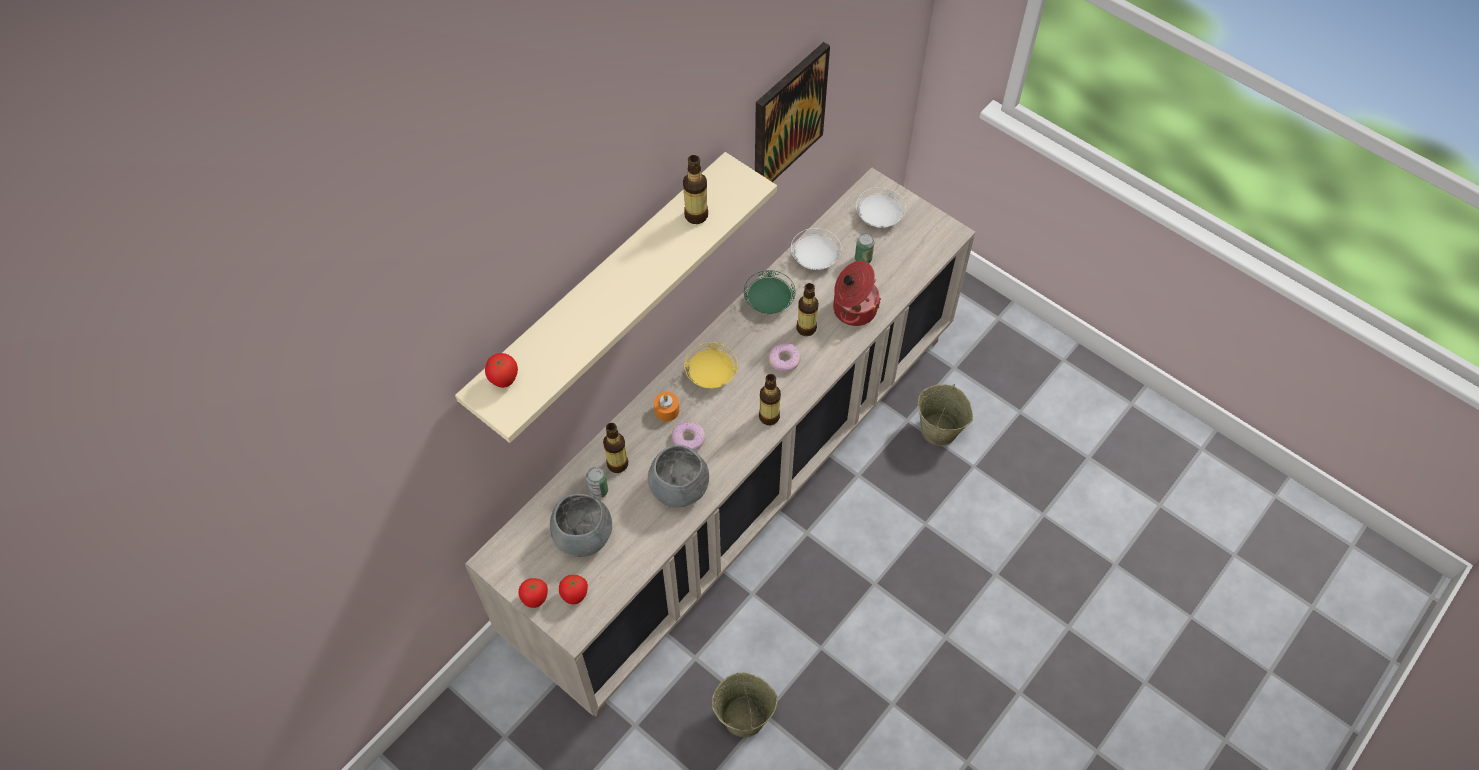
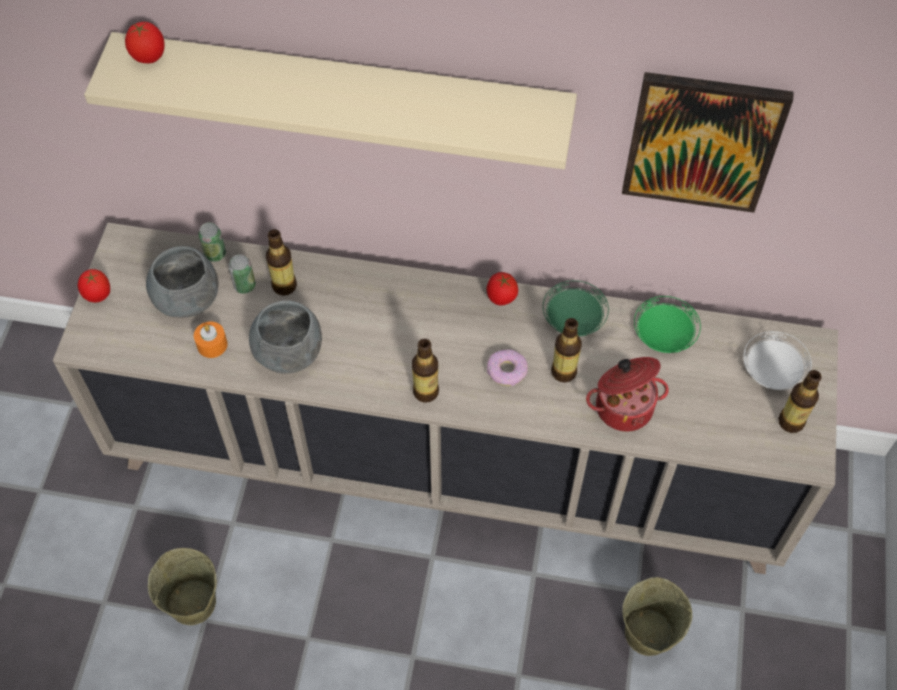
camera: 60 degrees right, 0 degrees up
(575, 596) = (118, 326): tomato -> tomato (501, 299)
(667, 410) = (373, 295): orange candle -> orange candle (212, 344)
(688, 439) = (350, 332): donut -> none
(696, 215) = (466, 109): bottle -> bottle (791, 422)
(711, 374) = (443, 313): yellow plate -> none
(815, 258) = (663, 335): white plate -> green plate
(863, 259) = (700, 383): can -> can (215, 254)

